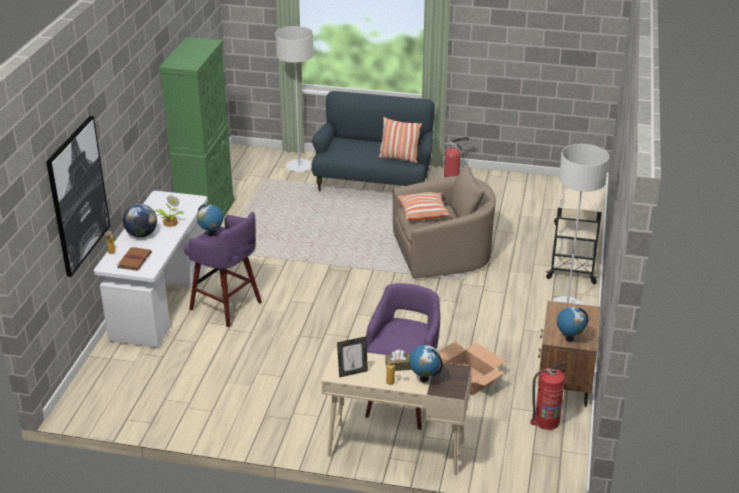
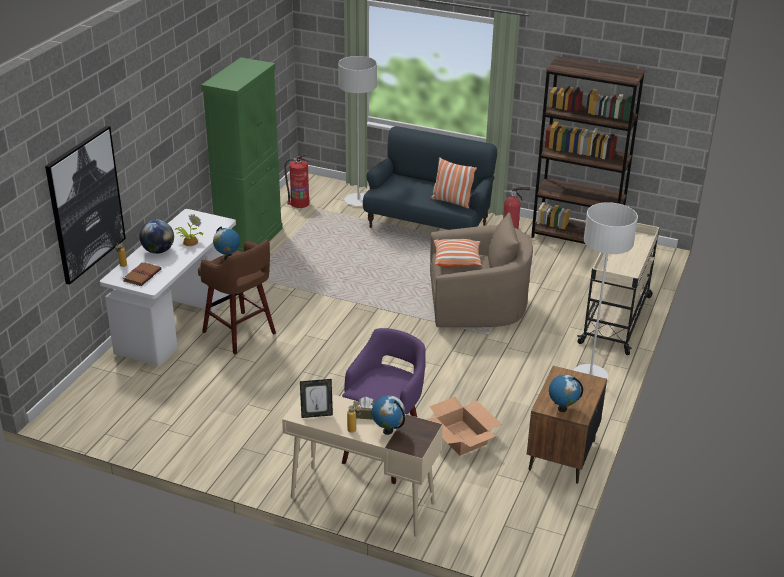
camera: 10 degrees right, 0 degrees up
(227, 307) = (240, 334): purple stool -> brown stool
(514, 181) = (576, 237): none -> brown bookcase
(546, 421) = (529, 493): fire extinguisher -> fire extinguisher (299, 203)

